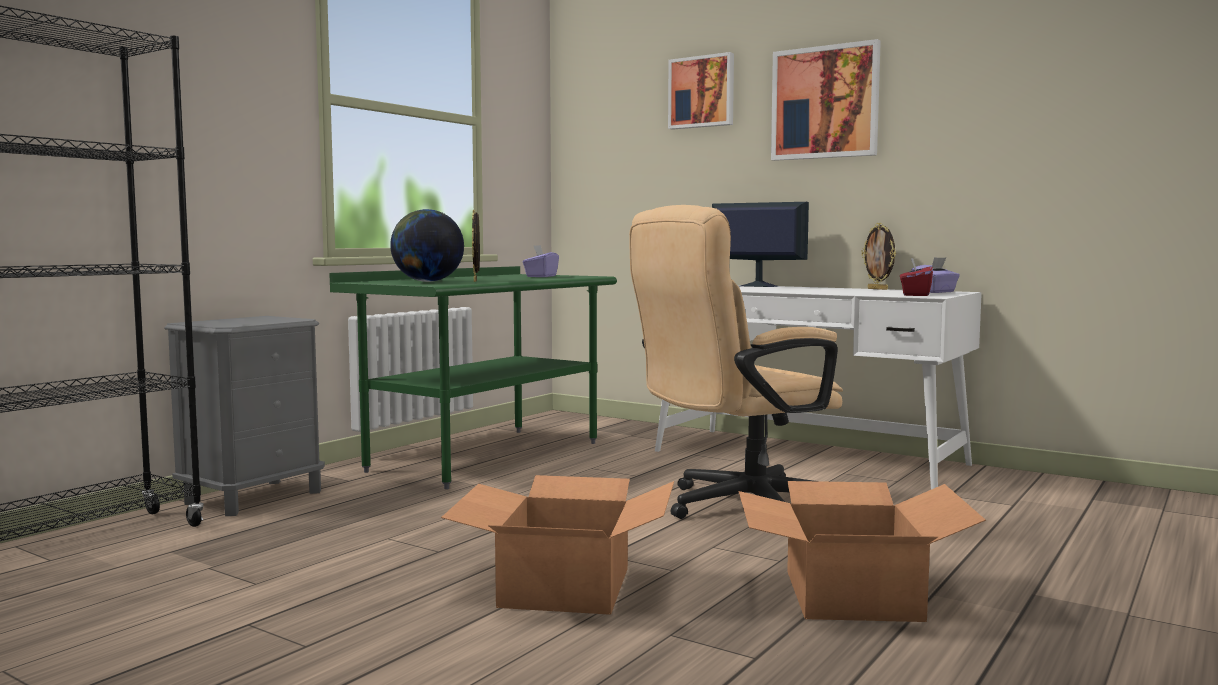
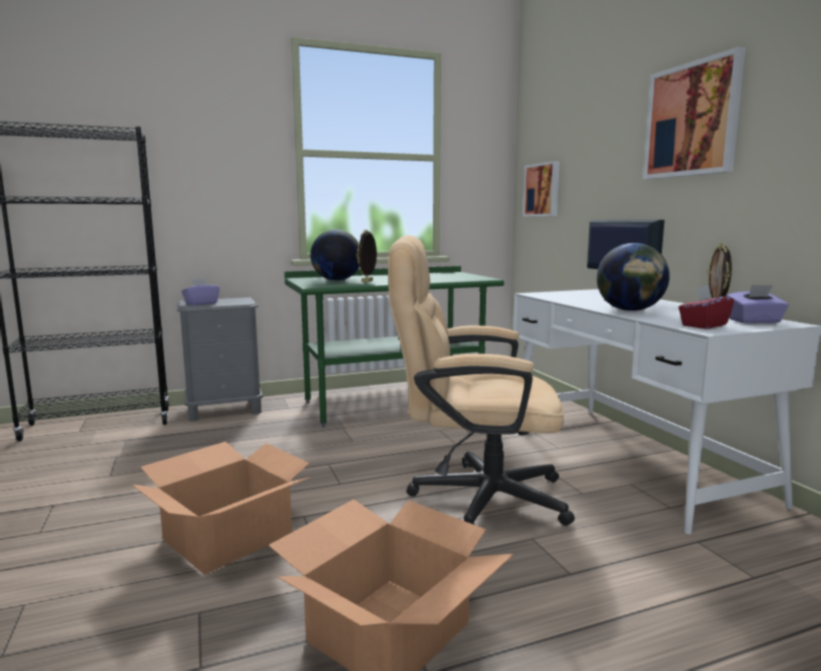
camera: 35 degrees right, 5 degrees up
(540, 276) = (446, 277): purple tissue box -> purple tissue box (201, 303)
(702, 92) = (602, 119): picture -> picture (543, 190)
(821, 292) = (630, 310): none -> globe

